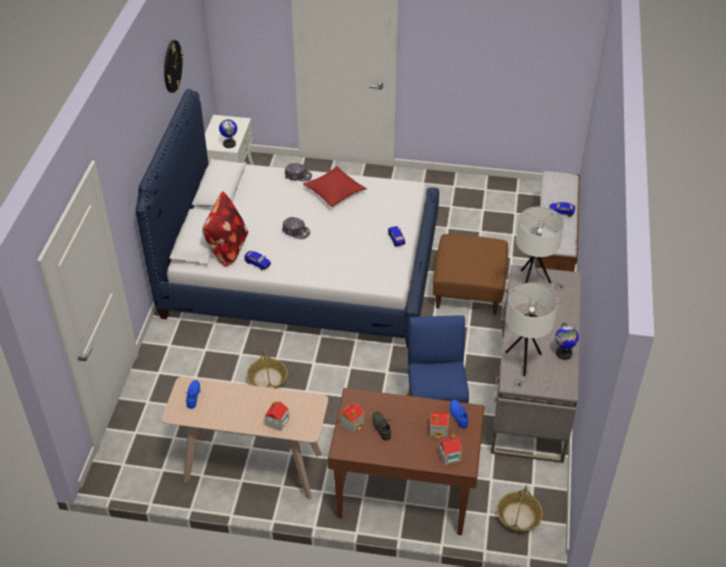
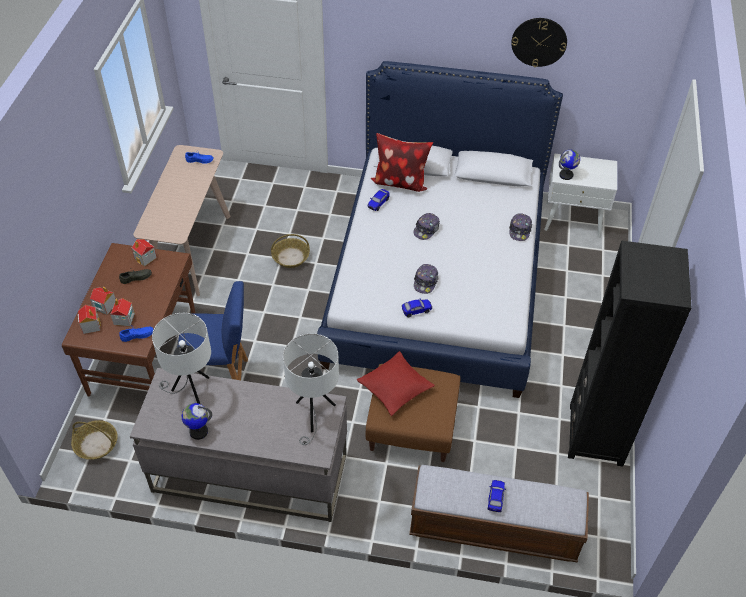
camera: 90 degrees right, 5 degrees up
(277, 422) = (160, 211): toy house -> toy house (104, 306)
(334, 191) = (495, 260): red pillow -> red pillow (395, 387)
(362, 233) = (425, 282): none -> cap
(463, 189) = (596, 434): none -> black bookcase

